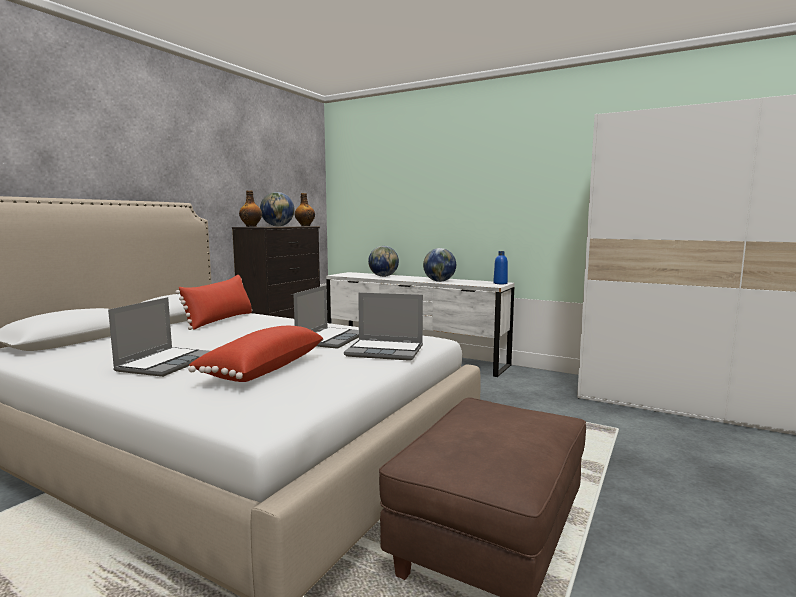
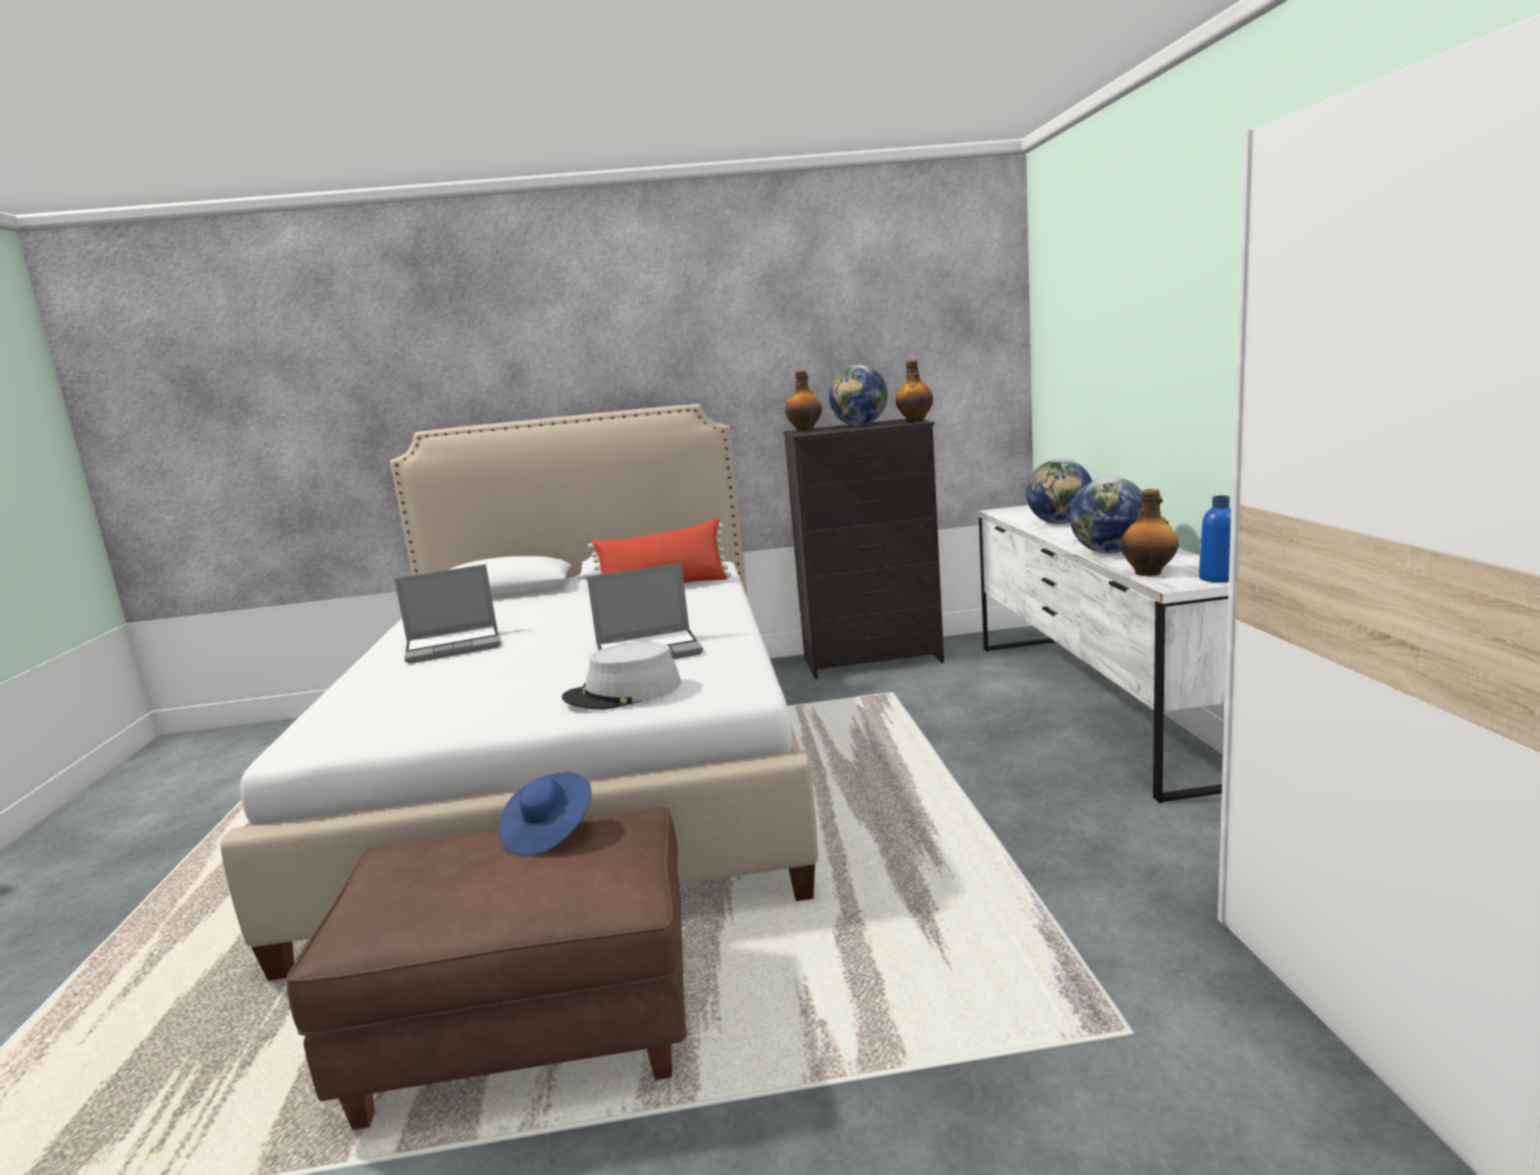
camera: 55 degrees right, 5 degrees up
(262, 369) = (468, 680): red pillow -> none
(386, 351) = (623, 693): laptop -> grey hat
(471, 416) = (549, 833): none -> blue hat
(475, 284) = (1149, 573): none -> bottle

